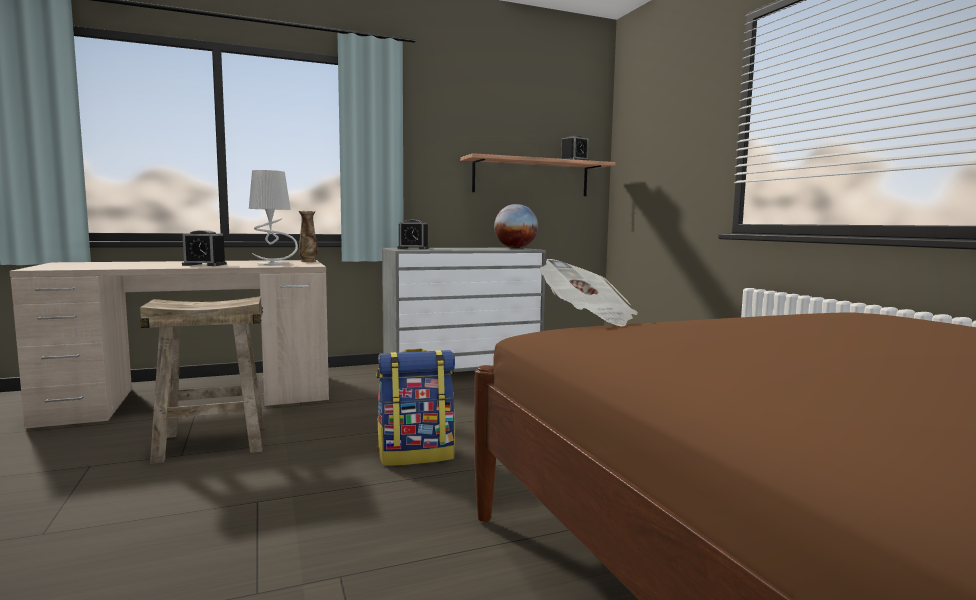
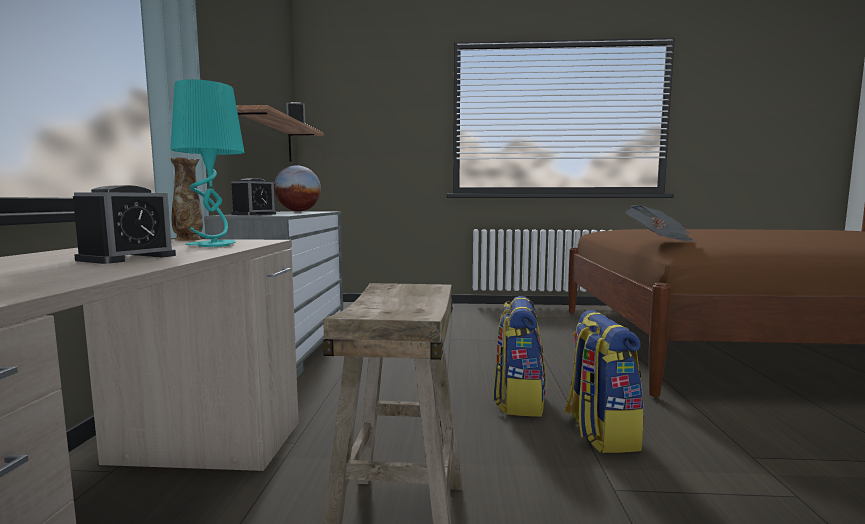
camera: 65 degrees left, 0 degrees up
(273, 264) = (213, 245): grey table lamp -> turquoise table lamp
(364, 492) = (599, 432): none -> backpack

